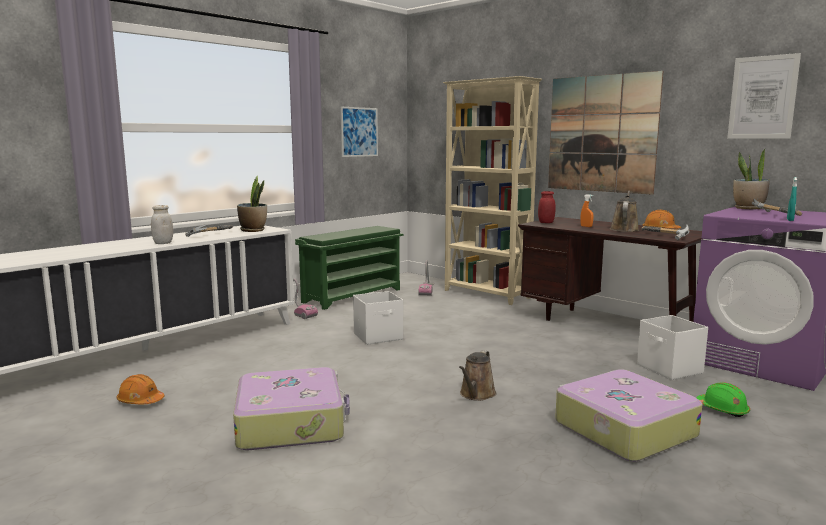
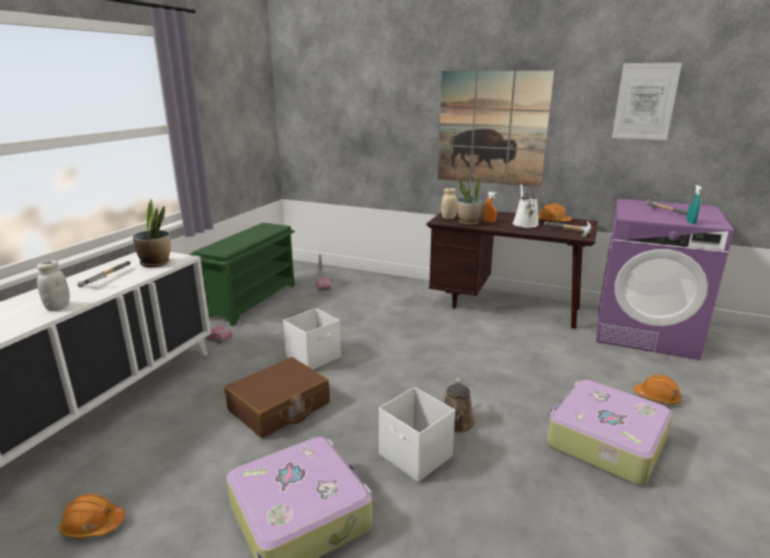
camera: 20 degrees left, 10 degrees up
(323, 362) = (279, 407): none -> brown suitcase
(359, 132) = (233, 123): picture -> none
(486, 294) = (380, 281): beige bookcase -> none
(546, 222) = (448, 218): red jar -> beige jar
(624, 229) = (524, 223): brown watering can -> white watering can
(669, 369) = (588, 354): white storage box -> white storage box (415, 456)
(722, 409) = (657, 397): green hard hat -> orange hard hat
(748, 208) = (632, 202): potted plant -> potted plant (469, 223)

